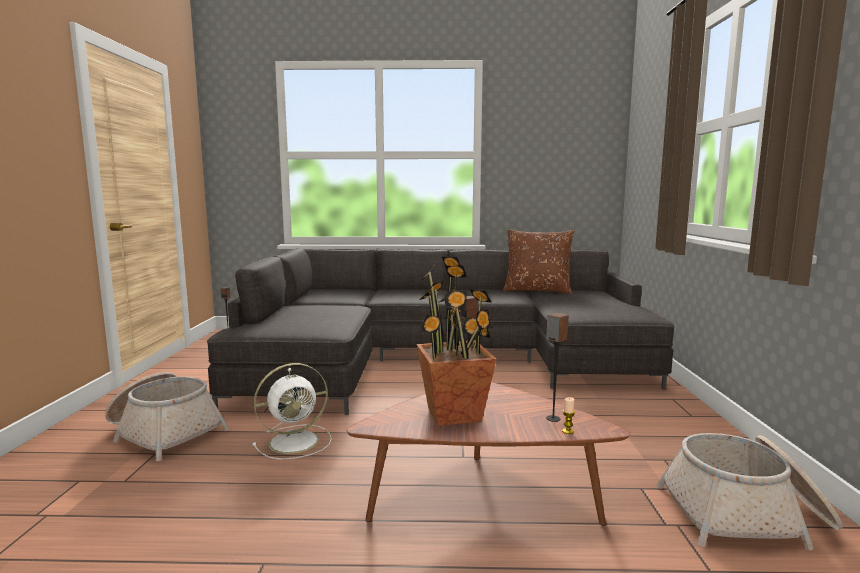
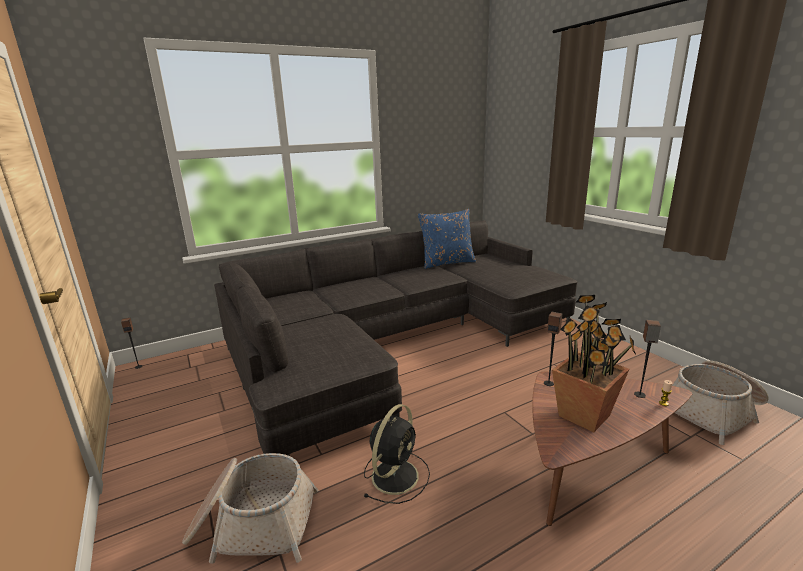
camera: 30 degrees left, 10 degrees up
(296, 441) = (396, 474): white fan -> black fan
(537, 290) = (447, 262): brown pillow -> blue pillow

